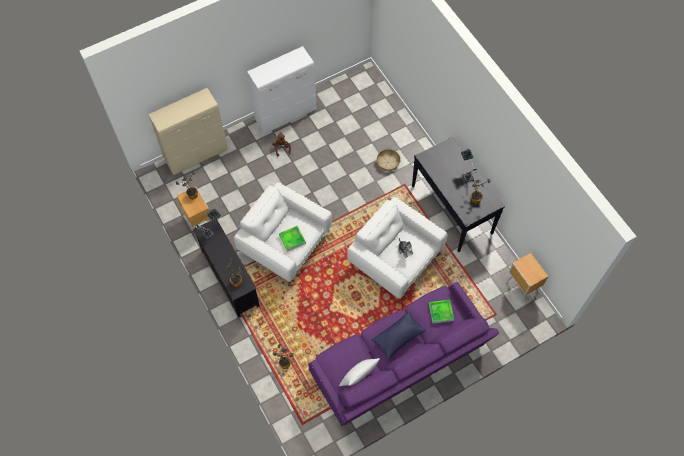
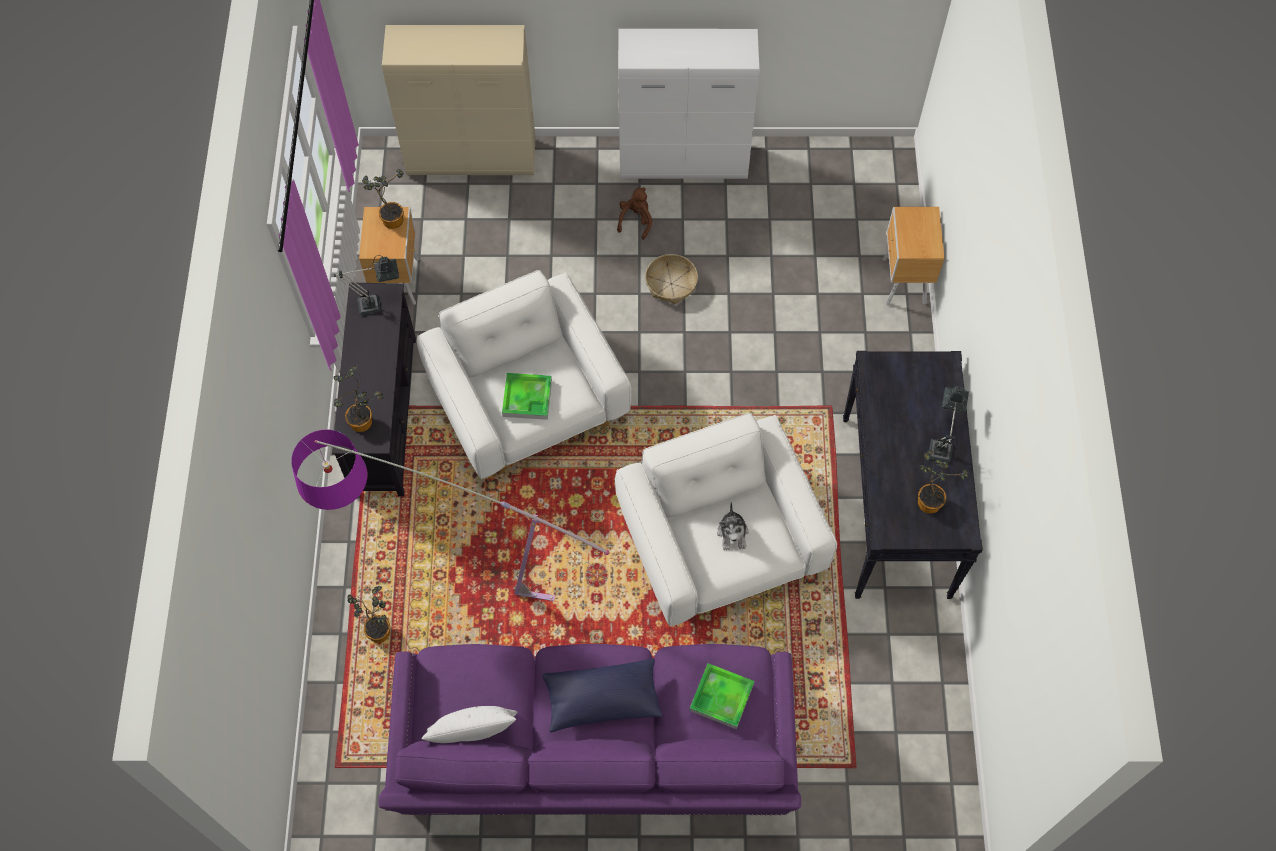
camera: 30 degrees right, 0 degrees up
(298, 329) = (446, 580): none -> floor lamp
(388, 162) = (824, 348): basket -> basket (671, 284)
(521, 287) = (944, 742): brown nightstand -> brown nightstand (903, 283)

